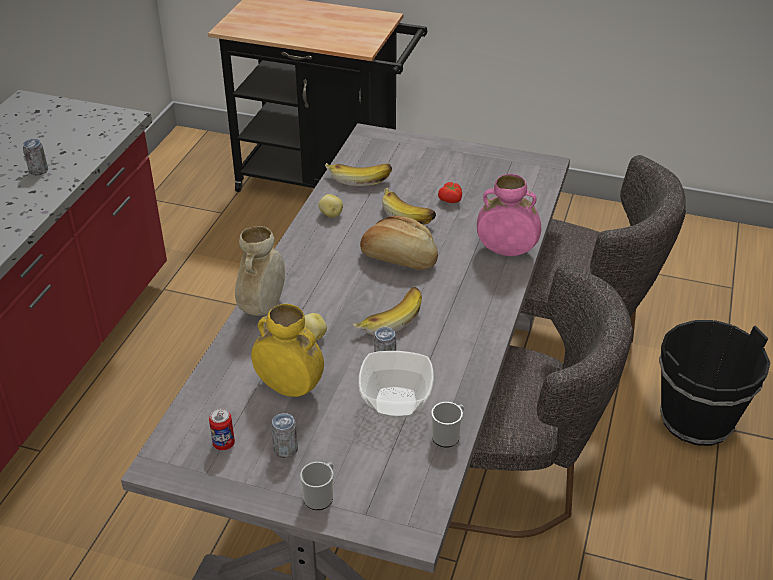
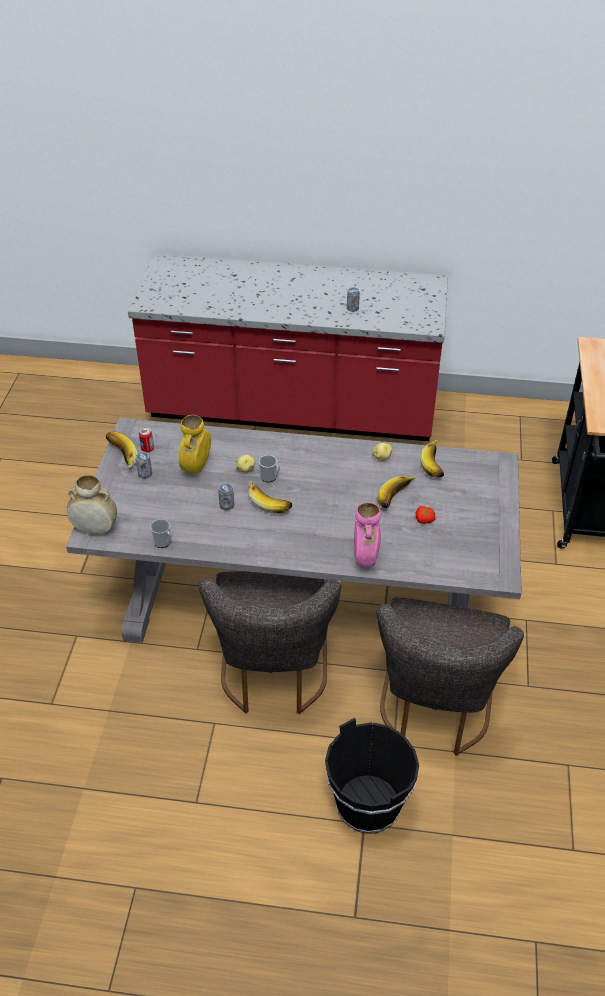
camera: 80 degrees right, 5 degrees up
(229, 480) = (120, 456): none -> banana
(263, 307) = (269, 442): beige vase -> beige vase (95, 529)
(320, 496) = (111, 494): mug -> mug (270, 477)
(395, 402) = (190, 515): bowl -> none
(399, 258) = (338, 499): bread -> none

